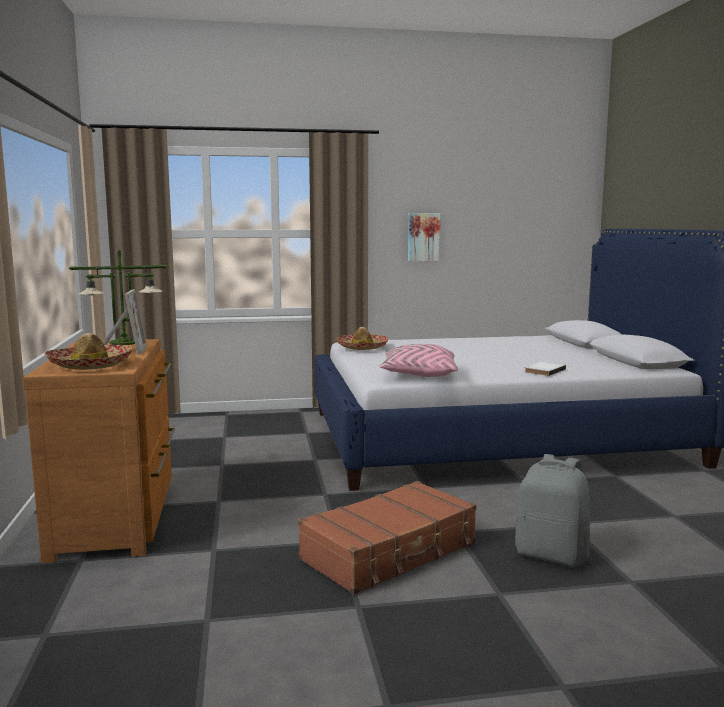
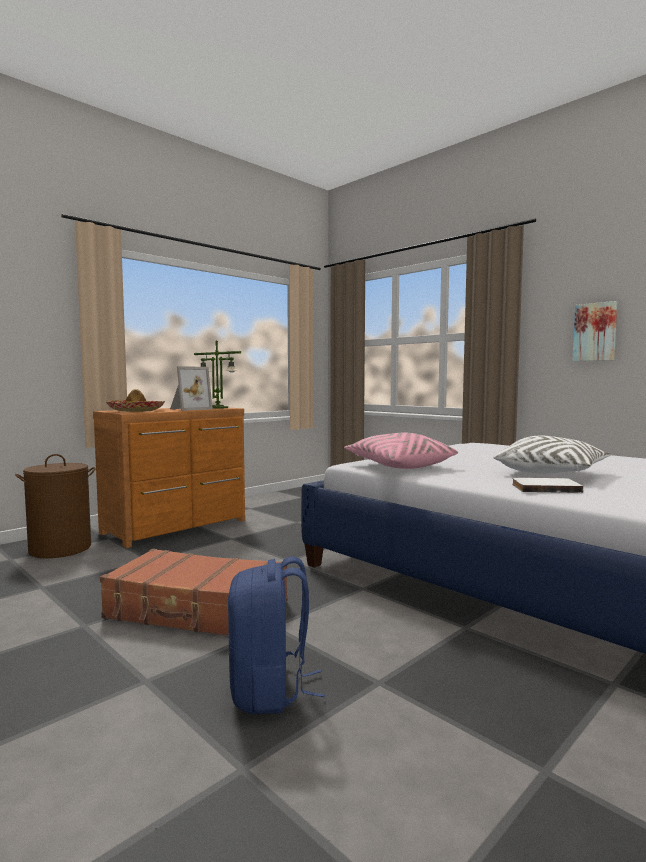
camera: 55 degrees right, 5 degrees down
(65, 595) = (61, 549): none -> brown laundry basket
(361, 347) = (456, 445): hat -> none
(503, 359) = (551, 473): none -> white pillow
(552, 555) = (270, 691): grey backpack -> blue backpack

